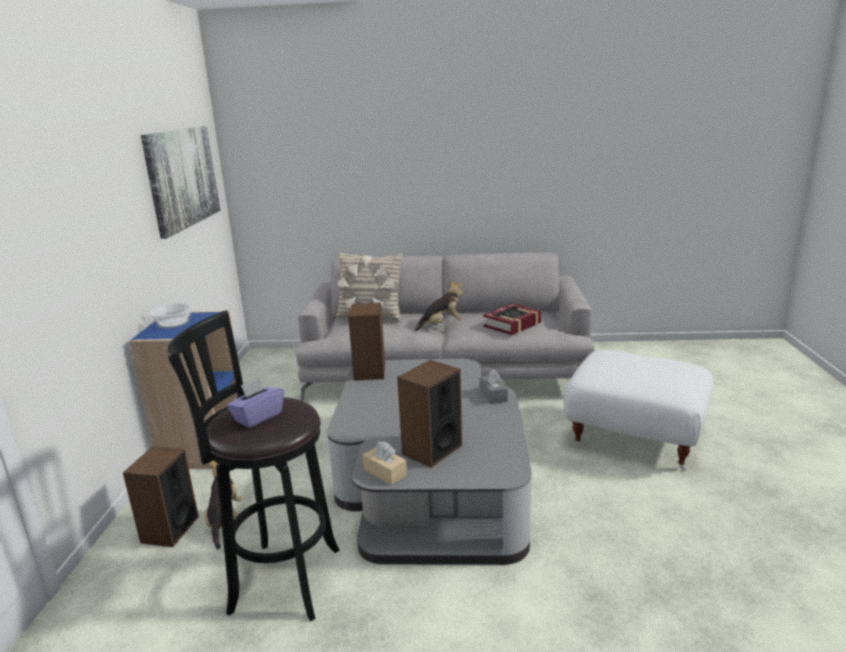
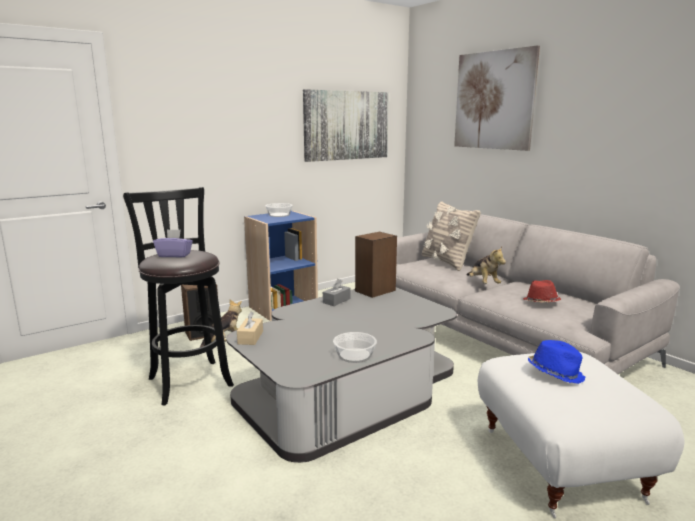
camera: 50 degrees right, 5 degrees down
(357, 131) = (494, 100): none -> picture
(431, 450) = (297, 342): speaker -> none
(442, 325) = (483, 283): plush toy -> plush toy turned 45 degrees clockwise
(493, 395) = (410, 337): grey tissue box -> grey tissue box (336, 301)
(497, 432) = (355, 355): none -> bowl
(512, 325) = (541, 303): book -> red hat
(629, 370) = (555, 373): none -> blue hat

